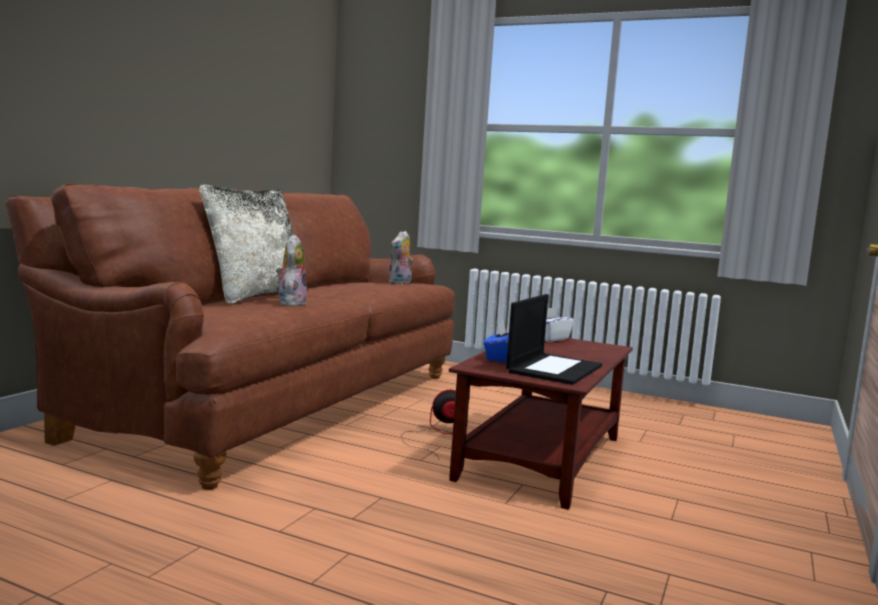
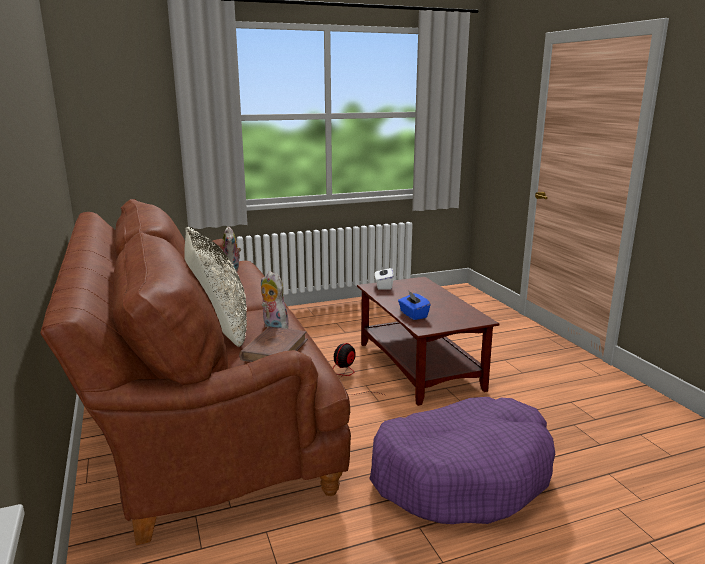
camera: 45 degrees left, 10 degrees up
(239, 309) = (275, 349): none -> brown book
(340, 543) = (462, 475): none -> purple dog bed
(554, 369) = (450, 312): laptop -> none

